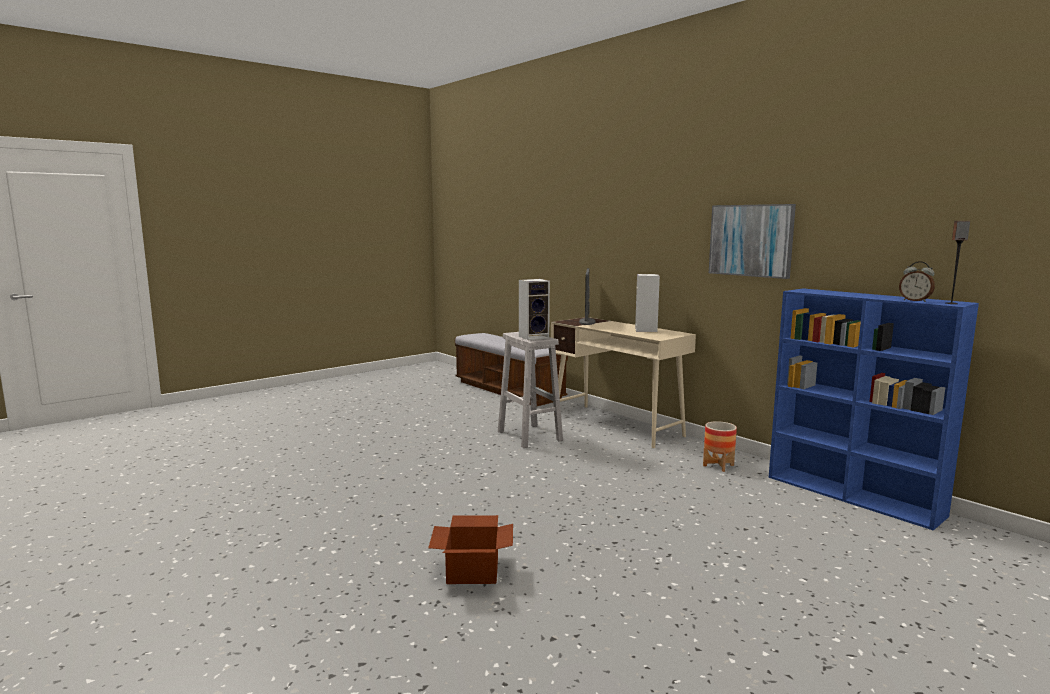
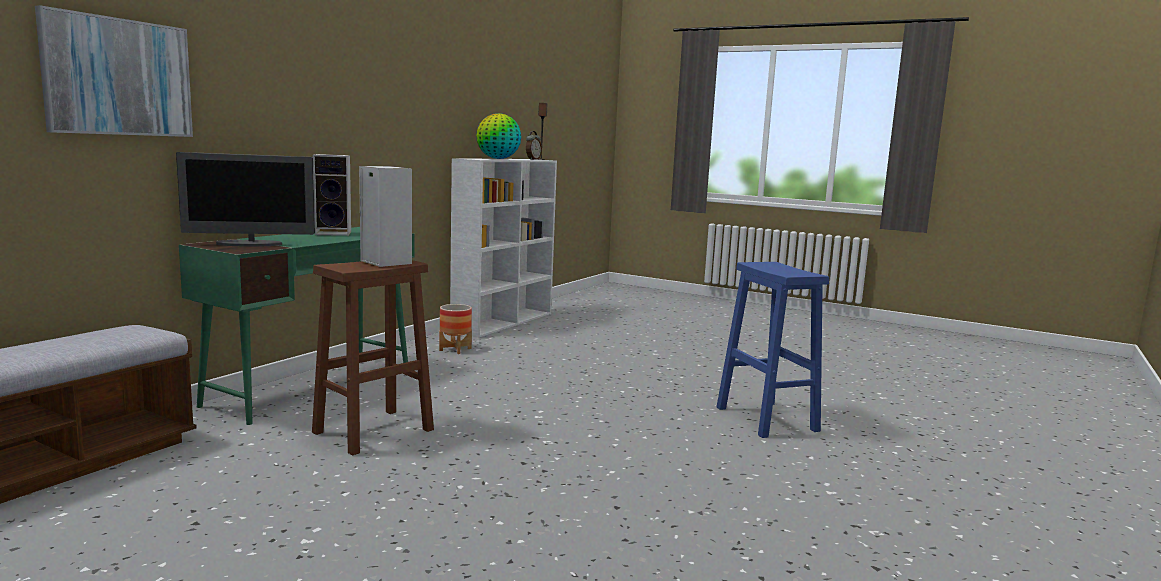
camera: 110 degrees left, 0 degrees up
(474, 570) = (765, 418): cardboard box -> blue stool
(528, 435) = (372, 432): white stool -> brown stool
(617, 425) = (313, 386): beige desk -> green desk
(751, 240) = (402, 110): picture -> picture (118, 77)
(854, 294) = (498, 159): none -> globe
(854, 496) = (504, 322): blue bookcase -> white bookcase

